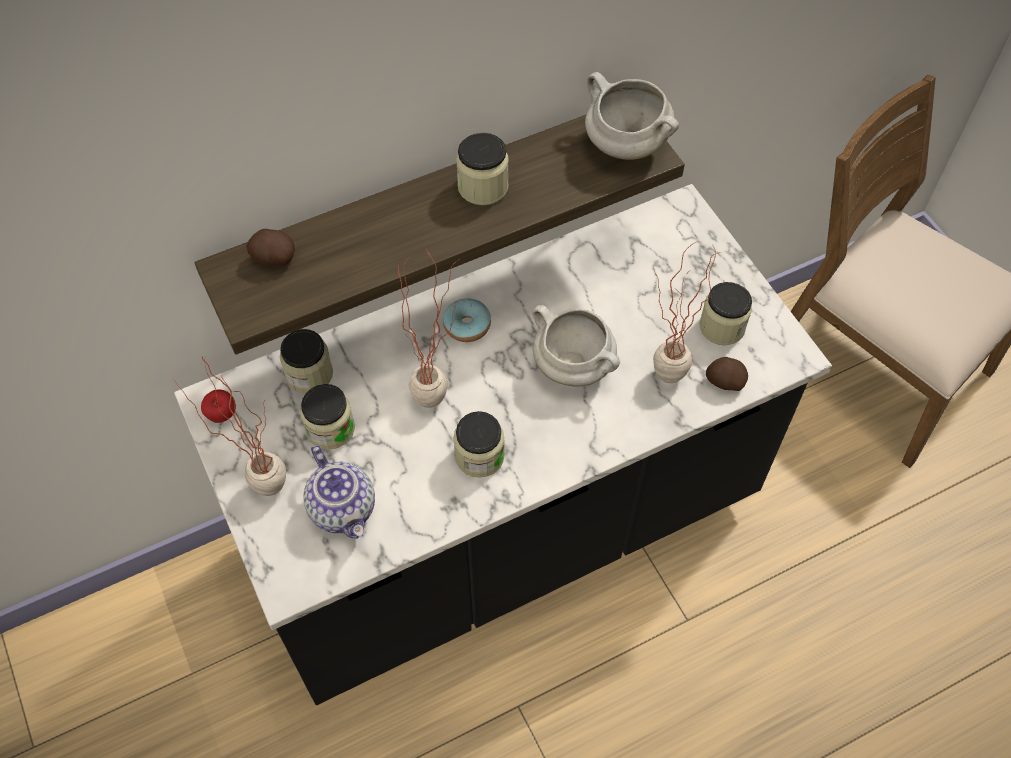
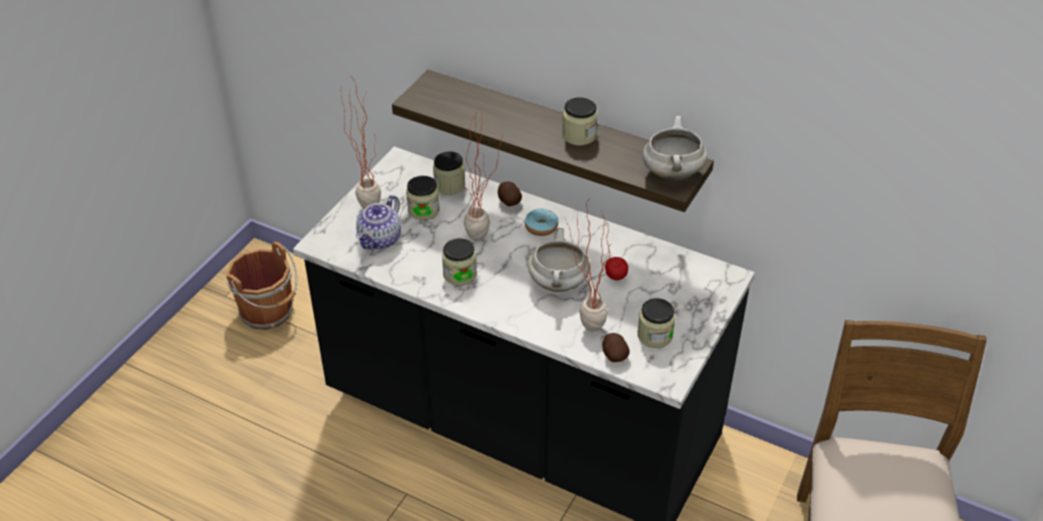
camera: 55 degrees right, 15 degrees down
(112, 706) = (269, 312): none -> brown bucket
(222, 416) = (395, 169): apple -> apple (615, 278)
(273, 258) = (455, 91): potato -> potato (508, 201)

